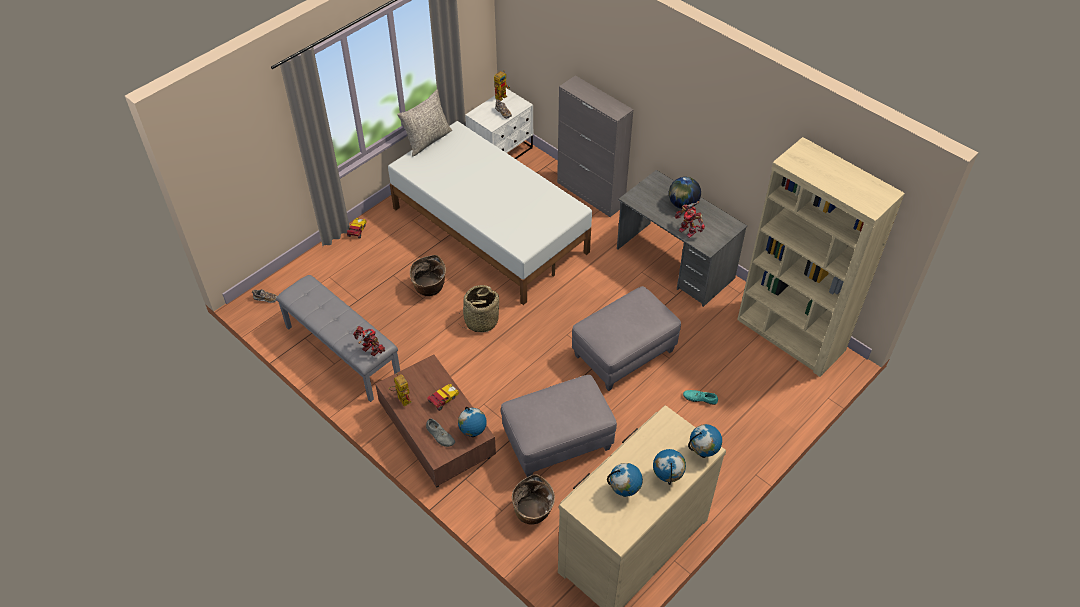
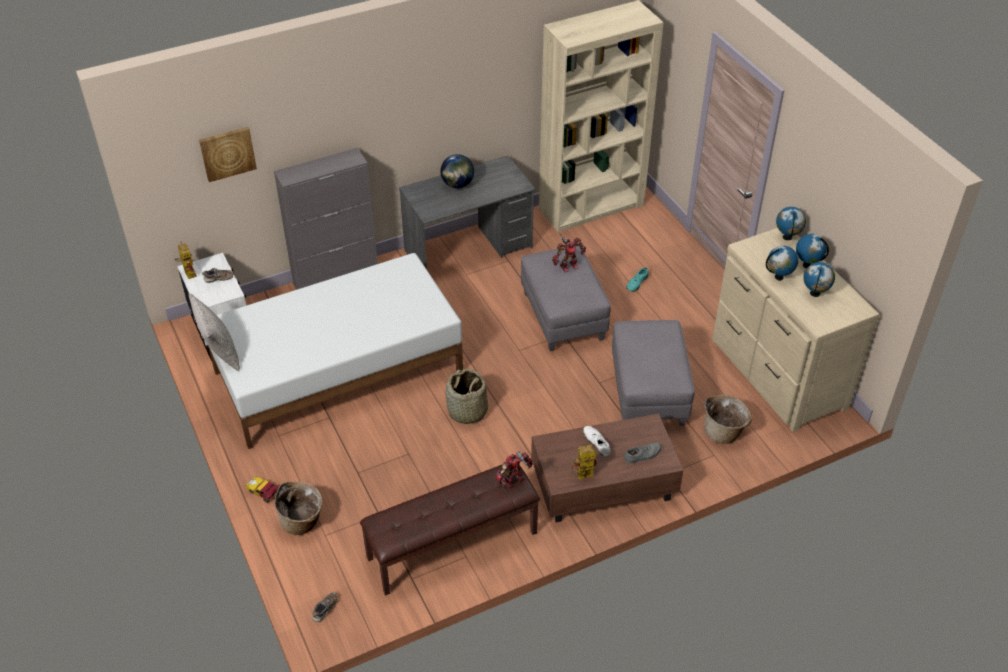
camera: 70 degrees left, 5 degrees down
(341, 352) = (452, 546): grey bench -> brown bench
(429, 288) = (397, 444): basket -> basket (302, 522)
(442, 399) = (596, 442): toy car -> white shoe
(473, 433) = (649, 429): globe -> globe (779, 277)
(551, 35) = (227, 153): none -> picture
(688, 230) = (494, 191): toy robot -> toy robot (568, 265)

